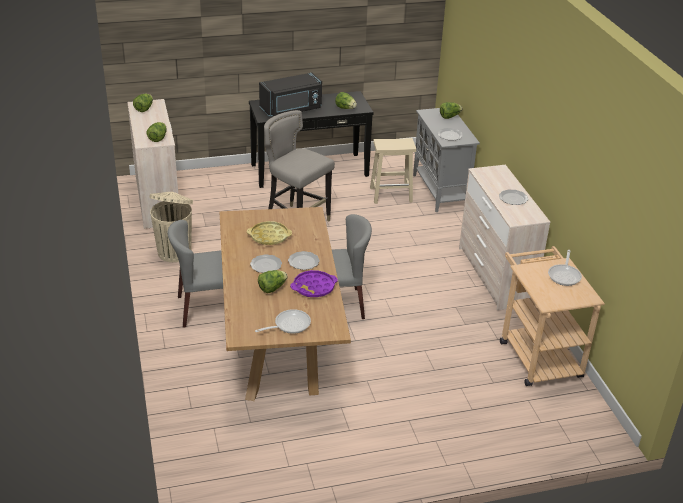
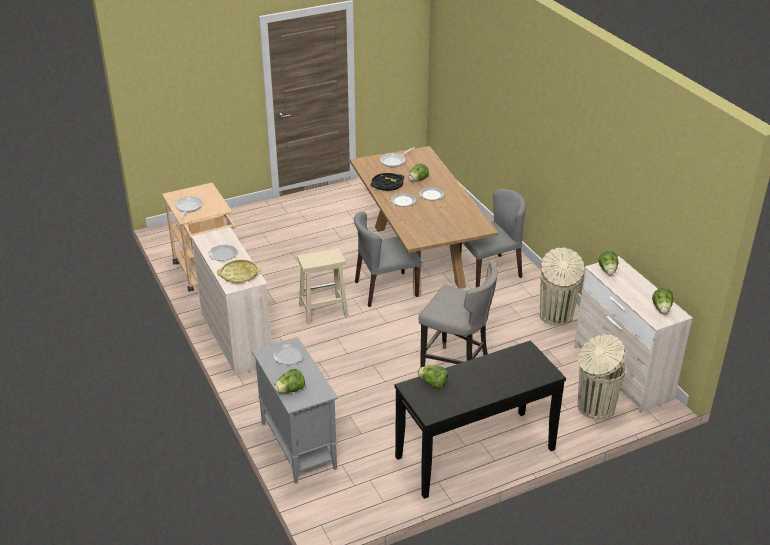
camera: 170 degrees right, 0 degrees up
(201, 182) = (594, 407): none -> beige trash can
(269, 236) = (441, 216): yellow tray -> yellow tray (239, 274)
(292, 109) = (501, 369): black microwave -> none
(314, 287) = (387, 185): purple tray -> black tray
(391, 194) = (359, 429): beige stool -> beige stool (322, 310)

